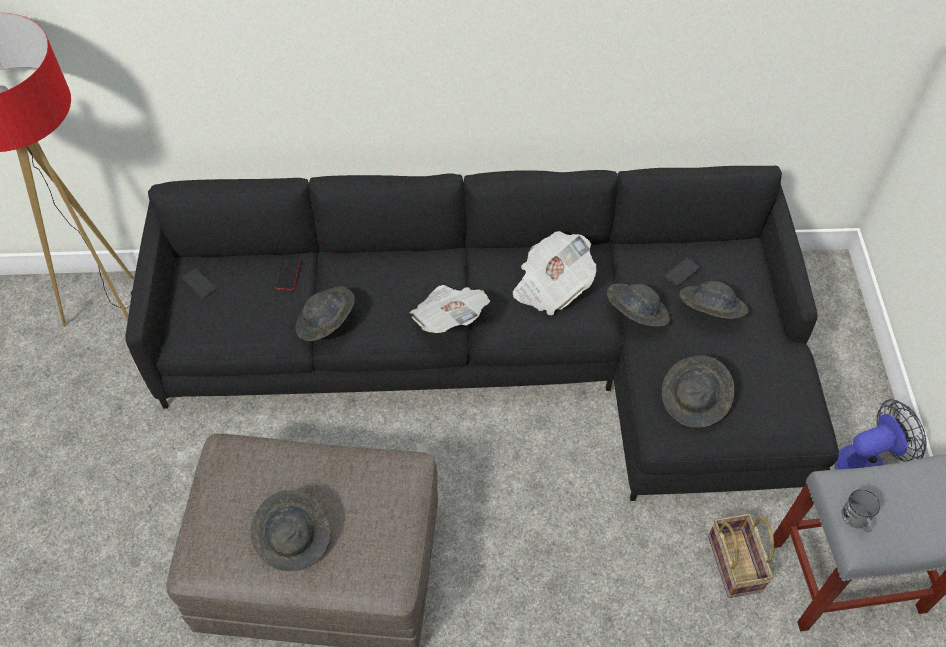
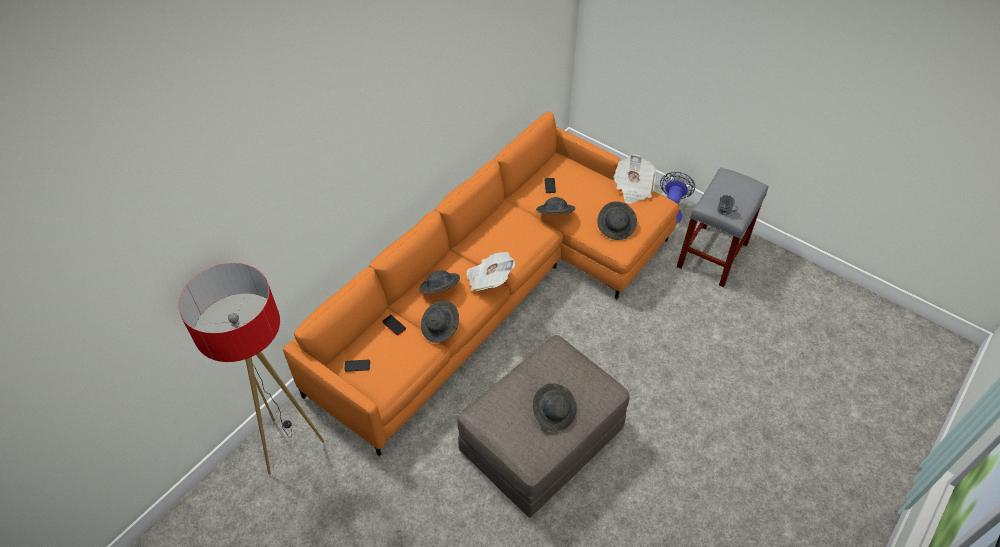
camera: 50 degrees left, 5 degrees down
(506, 352) = (497, 290): black sofa -> orange sofa
(551, 286) = (510, 232): newspaper -> newspaper (633, 188)
(710, 311) = (579, 191): grey hat -> grey hat (440, 289)
(736, 565) = (678, 286): basket -> none

